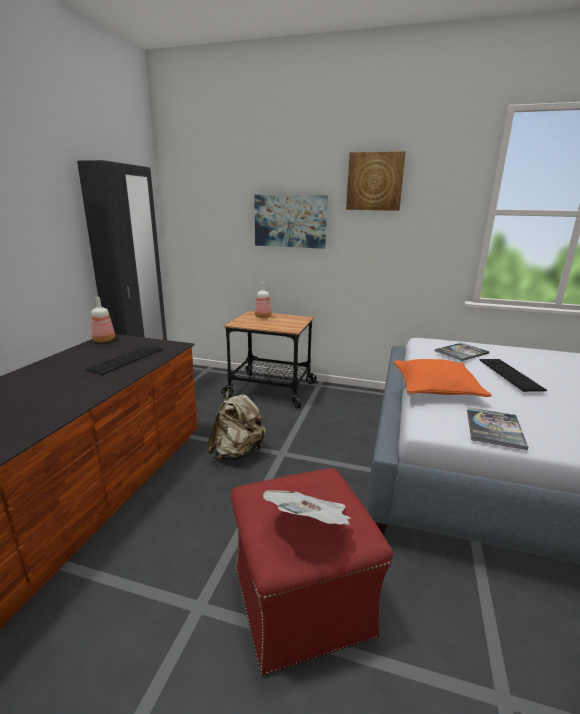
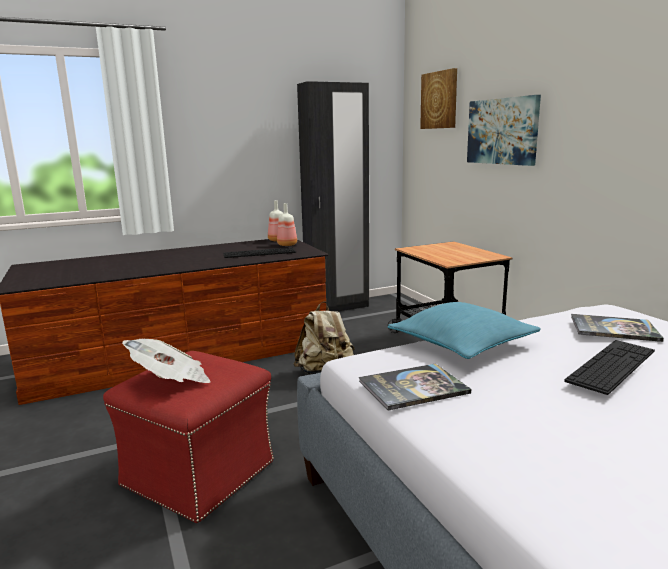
camera: 50 degrees right, 5 degrees down
(262, 316) = (453, 248): bottle -> bottle (287, 245)
(375, 181) = (595, 68): picture -> picture (439, 100)
(435, 388) = (462, 343): orange pillow -> turquoise pillow

